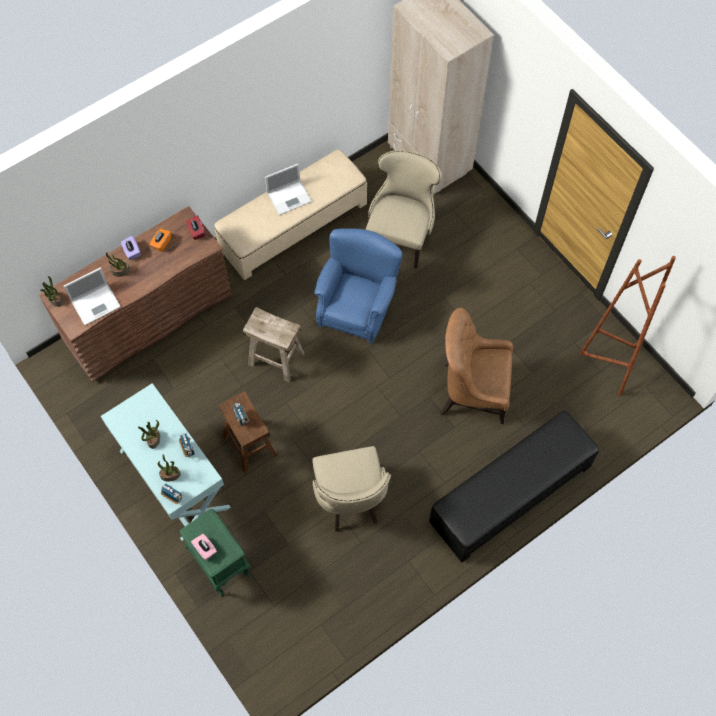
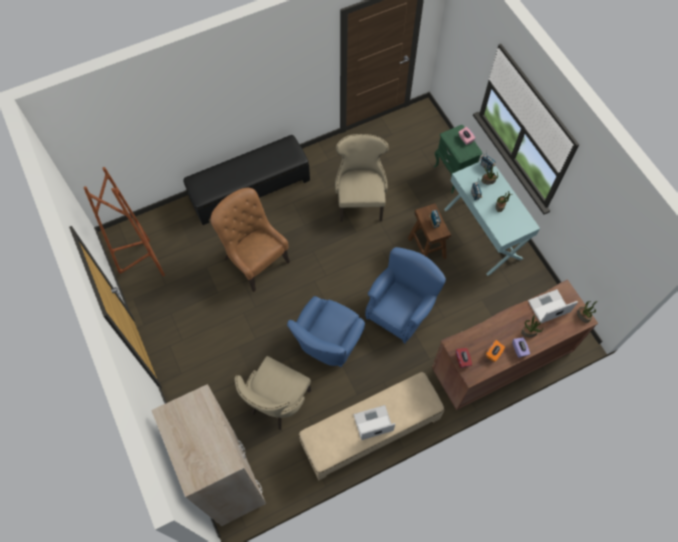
camera: 170 degrees left, 0 degrees up
(275, 359) = (400, 309): beige stool -> blue armchair
(472, 391) = (255, 260): brown chair -> brown chair turned 150 degrees counterclockwise

